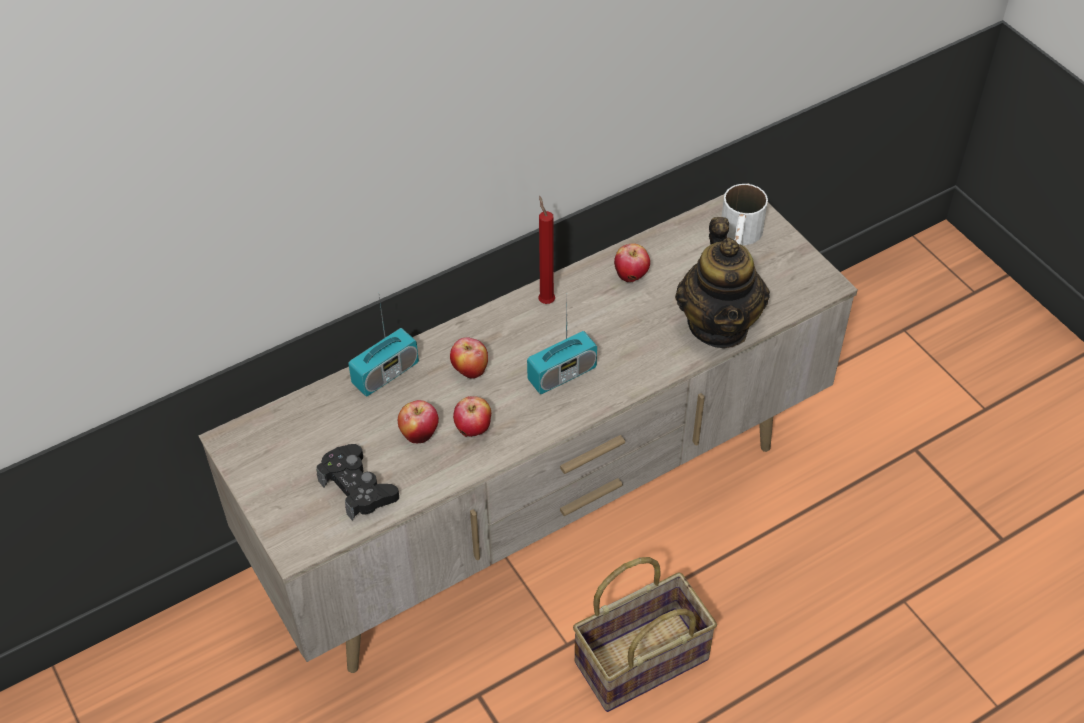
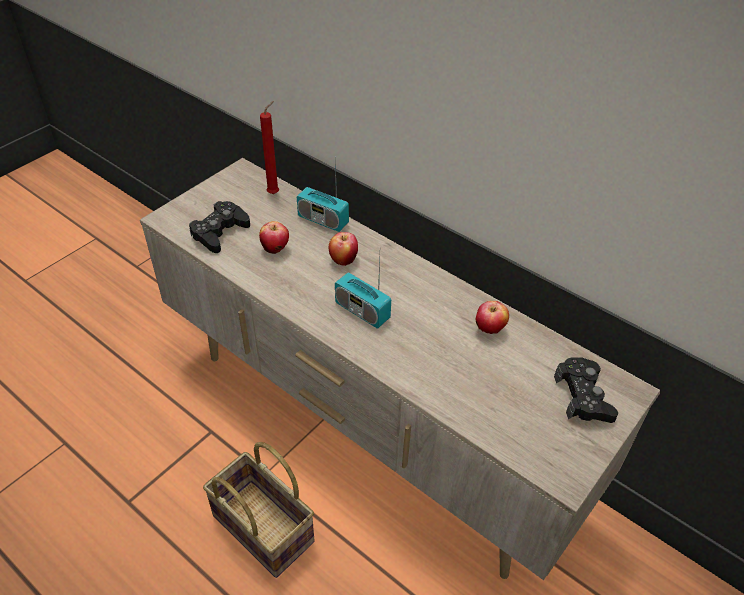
camera: 70 degrees right, 5 degrees down
(473, 430) = (288, 275): apple -> none
(545, 300) = (434, 284): red candle -> red candle (275, 193)
(719, 325) = (466, 403): teapot -> none
(739, 237) = (583, 397): white mug -> black game controller

